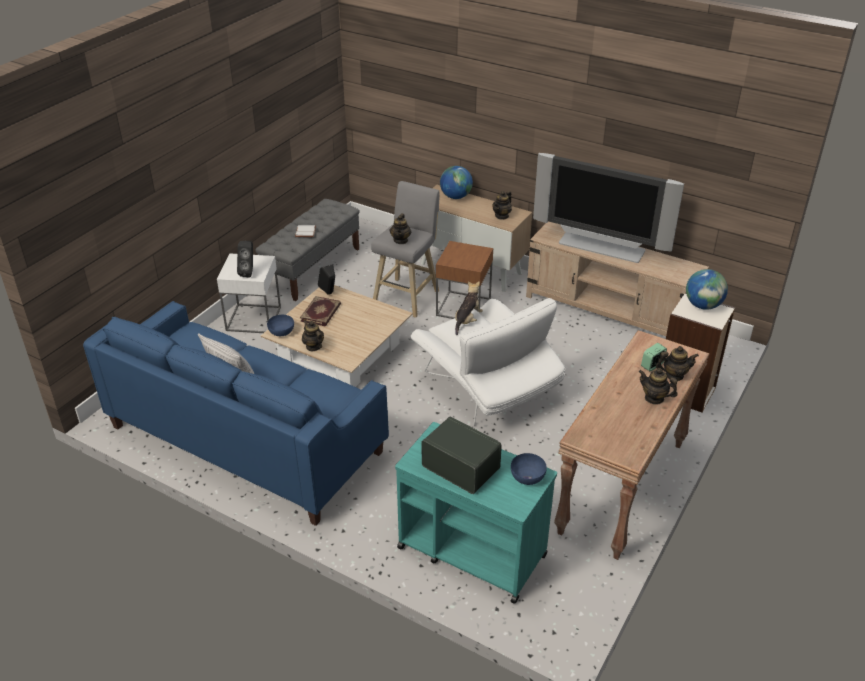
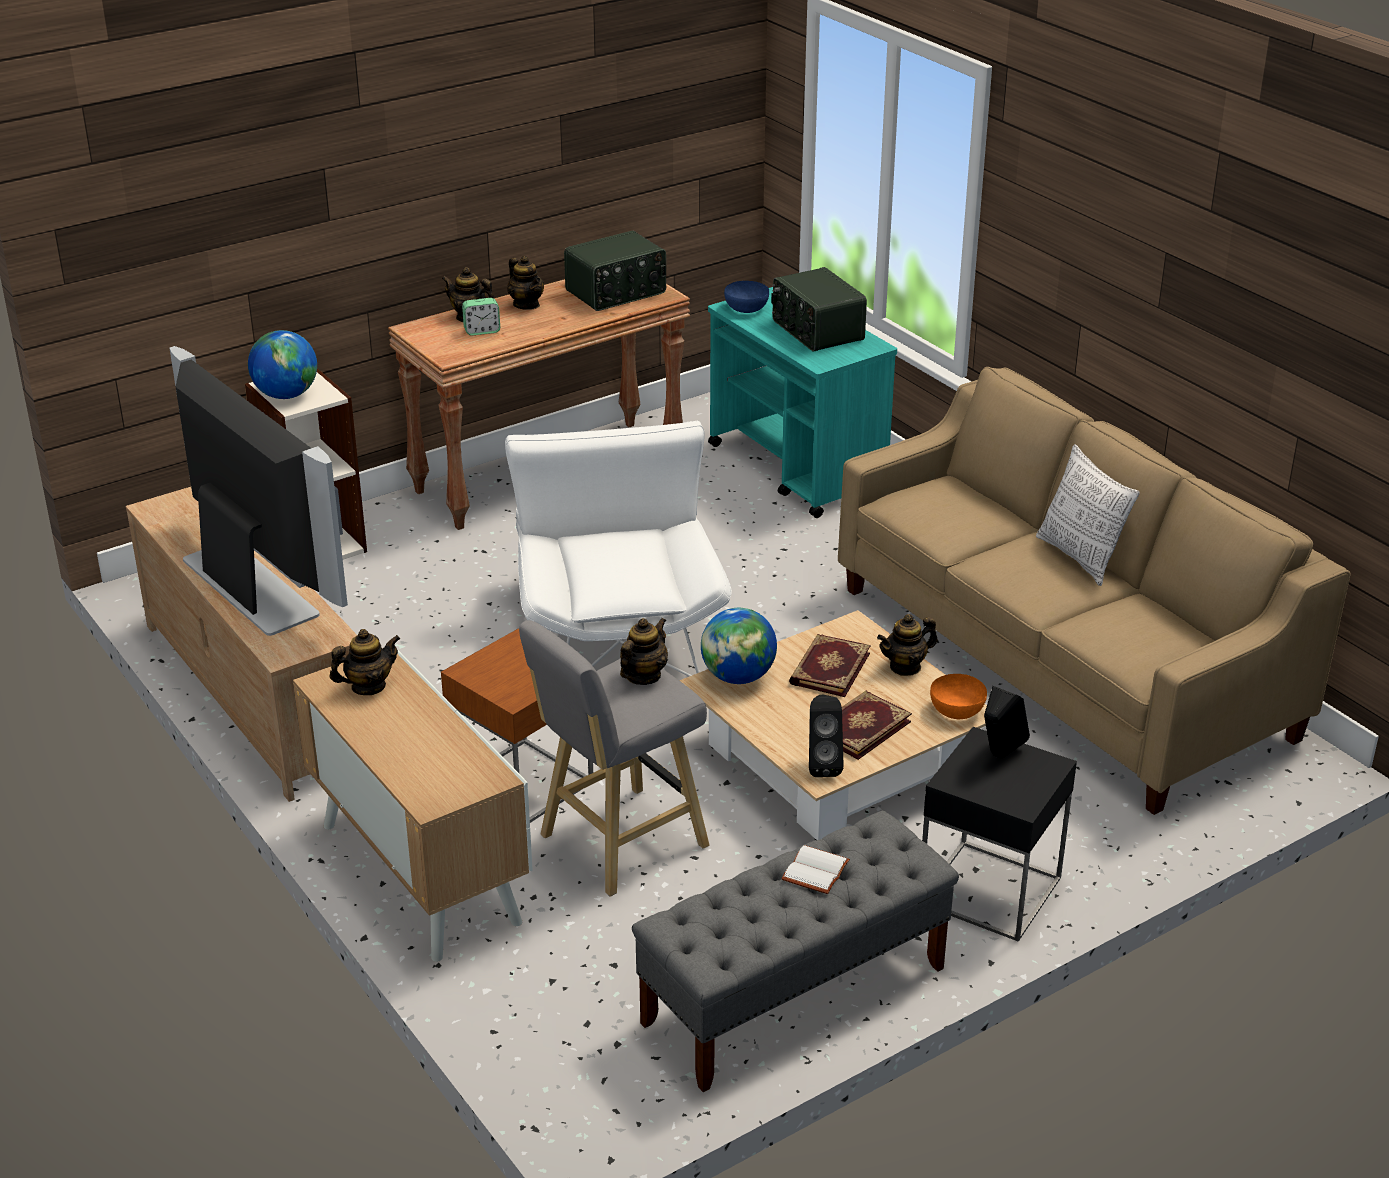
camera: 155 degrees left, 5 degrees down
(245, 439) = (1063, 663): blue sofa -> beige sofa
(253, 318) = (989, 890): white side table -> black side table
(282, 332) = (956, 710): blue bowl -> orange bowl
(313, 346) = (905, 667): teapot -> teapot turned 75 degrees clockwise
(349, 336) = (828, 668): none -> book
(455, 197) = (414, 769): globe -> globe (738, 677)
(467, 321) = (613, 585): plush toy -> none
(611, 430) = (616, 292): none -> radio

